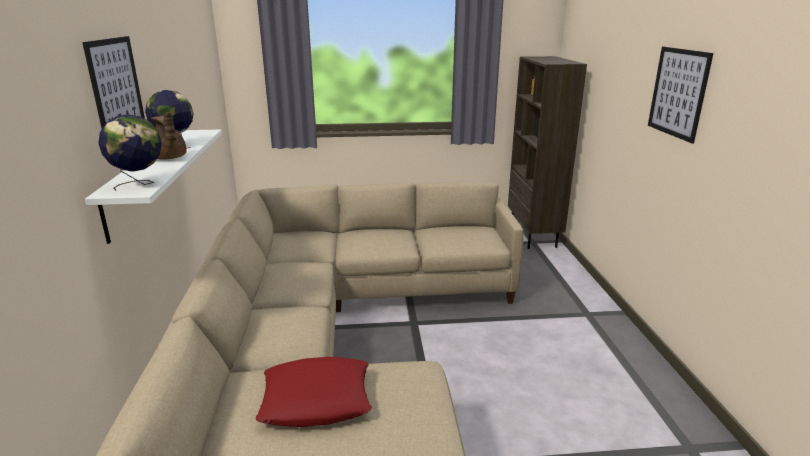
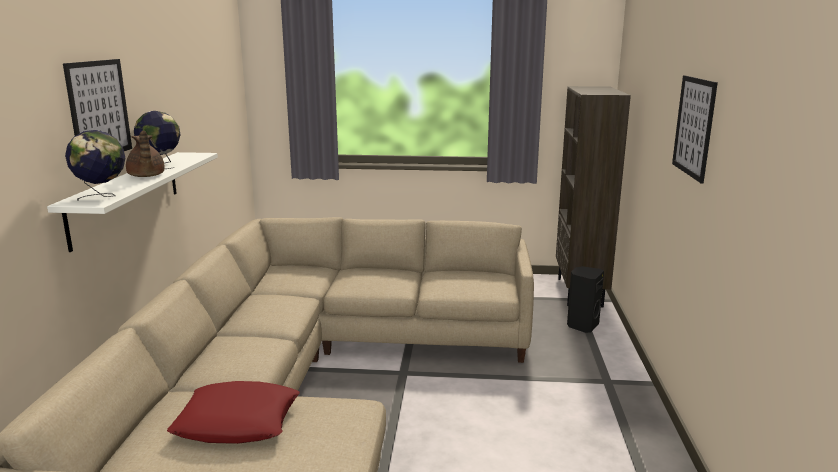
camera: 10 degrees right, 5 degrees down
(546, 265) = (582, 325): none -> black speaker

